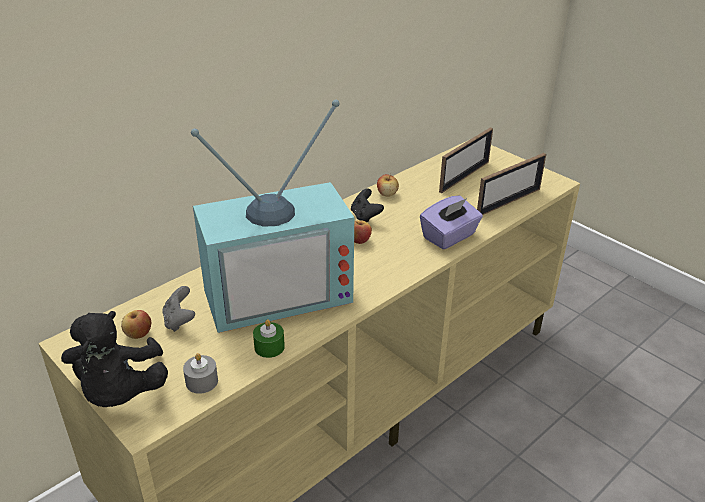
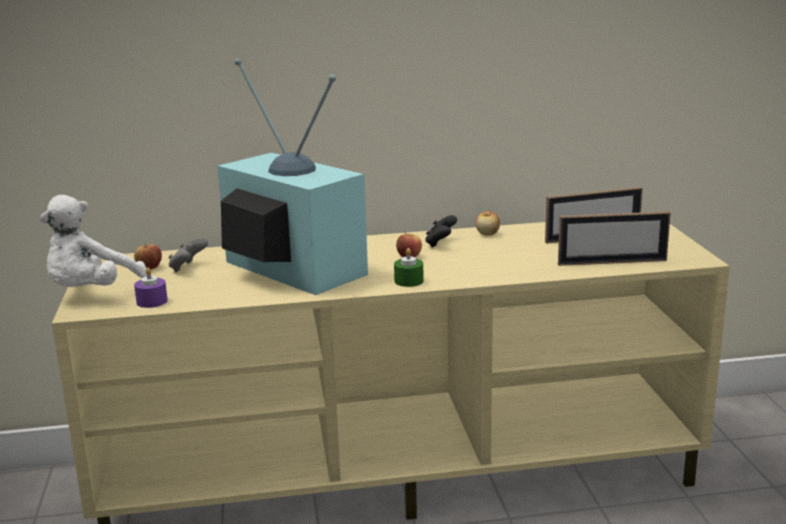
camera: 35 degrees right, 15 degrees down
(120, 392) = (91, 292): black plush toy -> white plush toy
(202, 381) = (152, 301): grey candle -> purple candle
(269, 347) = (229, 297): green candle -> green candle (409, 281)
(278, 291) = (288, 270): television -> television turned 150 degrees counterclockwise
(449, 237) = (502, 272): purple tissue box -> none

